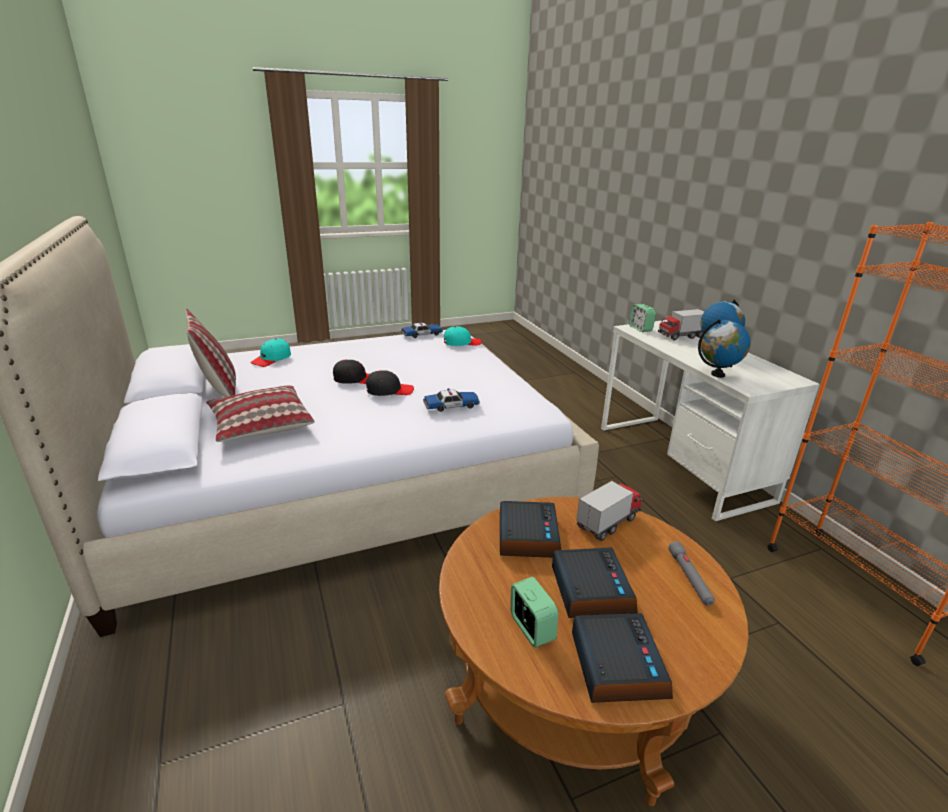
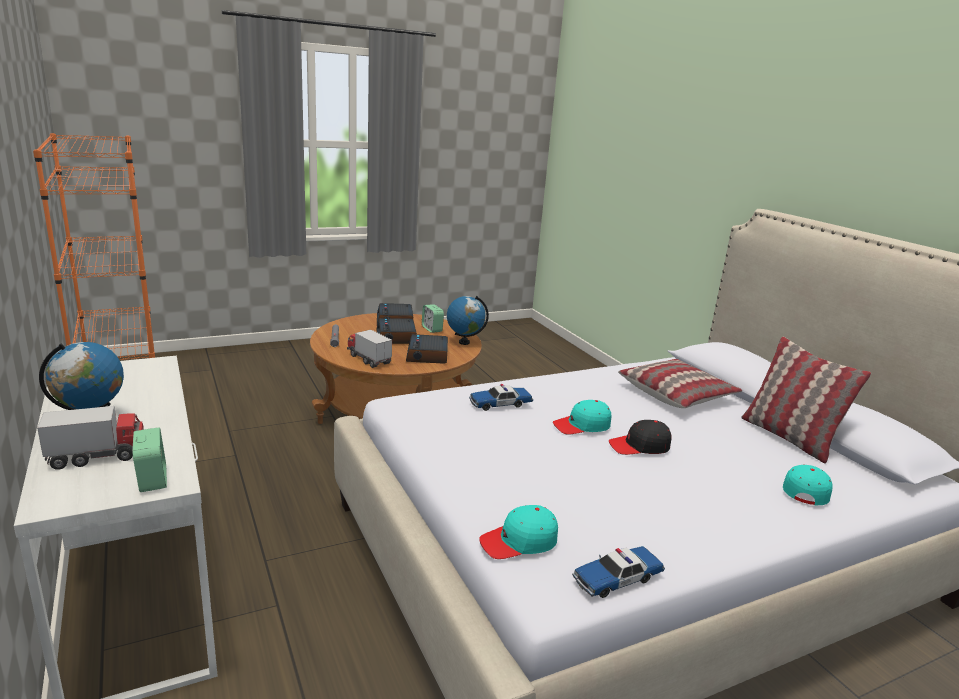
camera: 175 degrees right, 5 degrees down
(389, 390) = (582, 426): black cap -> turquoise cap
(608, 523) = (368, 359): toy truck -> toy truck turned 90 degrees clockwise
(717, 374) = (166, 380): globe -> globe (464, 342)

